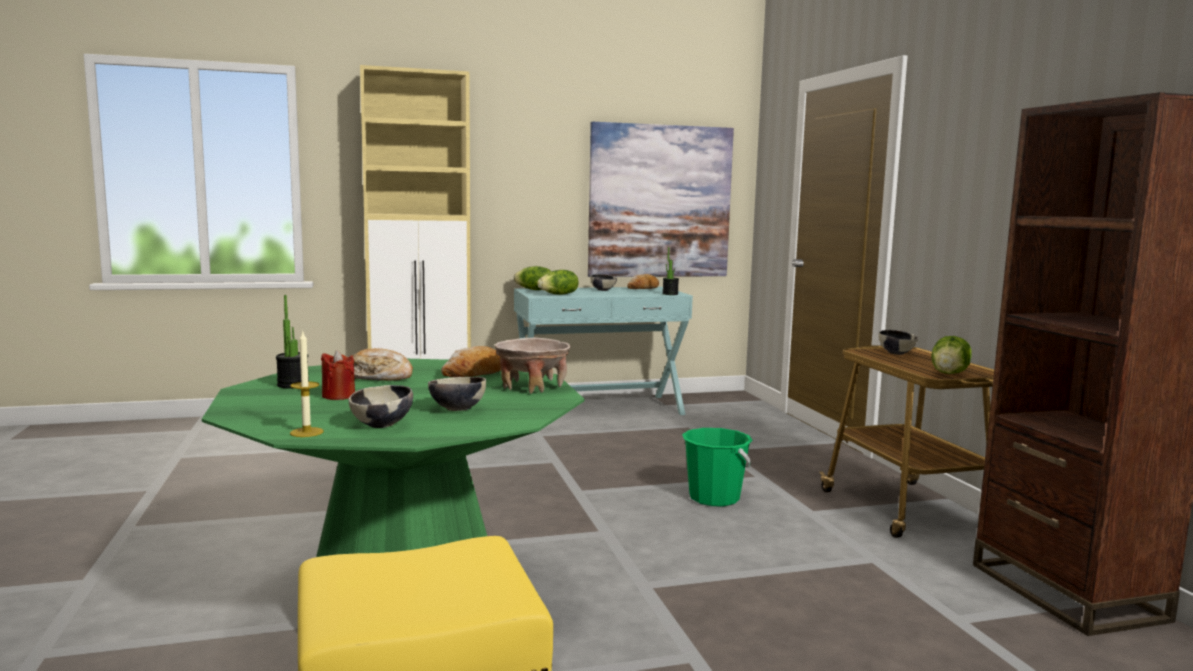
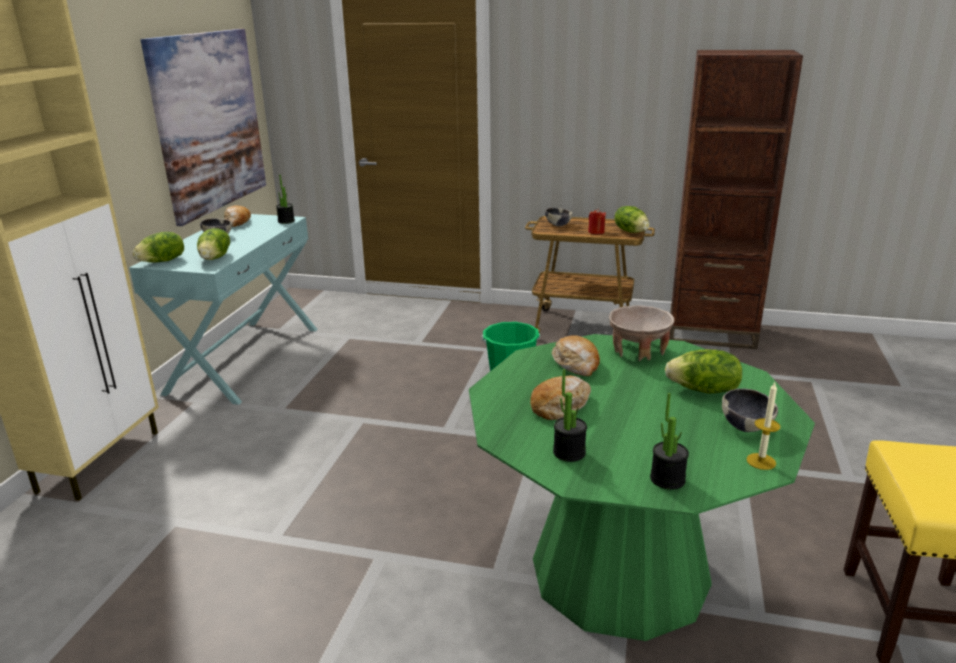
camera: 60 degrees left, 15 degrees up
(257, 409) = (667, 479): none -> potted plant
(338, 396) = (631, 434): red candle -> red candle (596, 232)
(457, 409) = (704, 390): bowl -> lettuce

